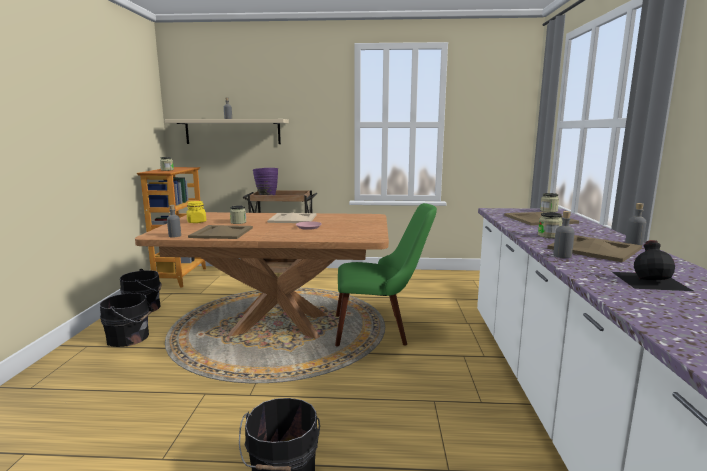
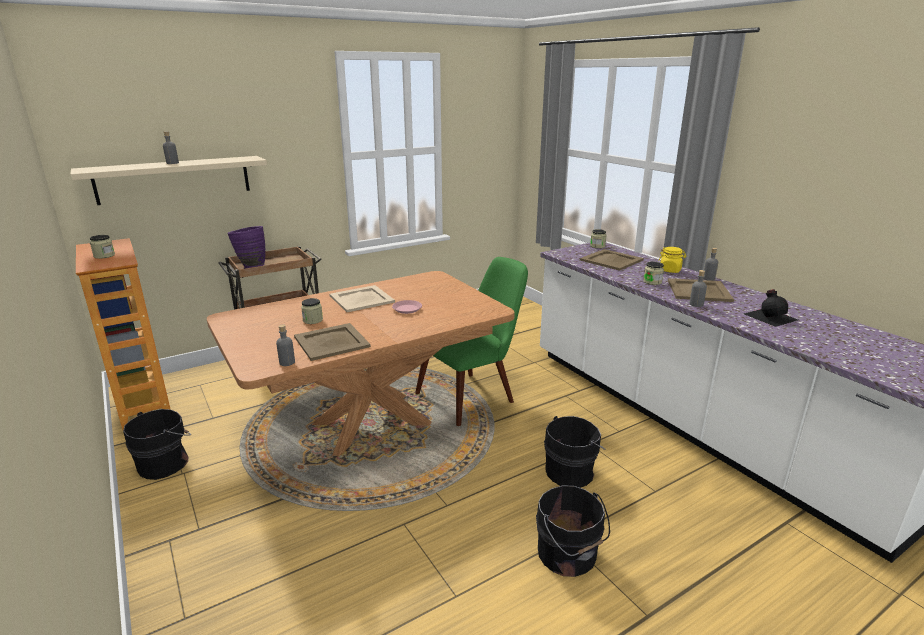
camera: 35 degrees left, 10 degrees up
(130, 338) = (214, 507): black bucket -> black bucket (571, 471)
(196, 222) = (257, 332): yellow jar -> yellow jar (670, 270)

